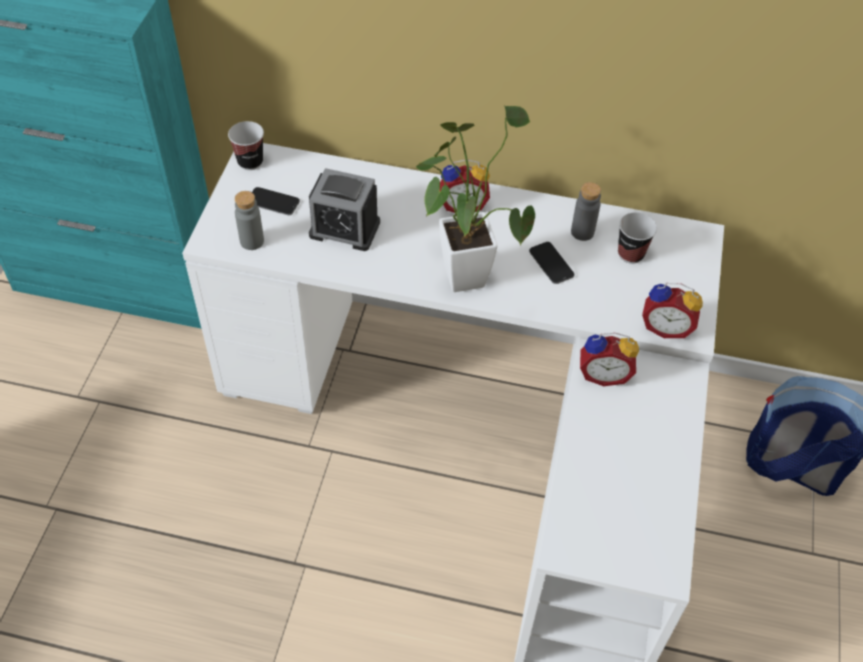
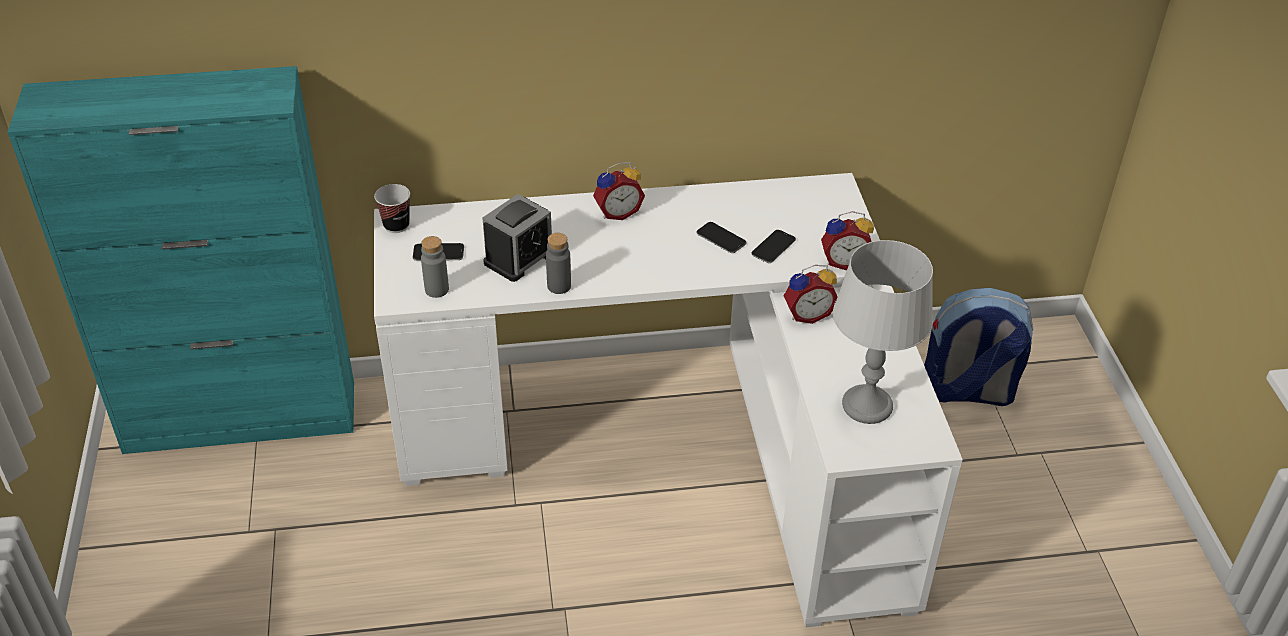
camera: 20 degrees left, 10 degrees down
(344, 229) = (519, 258): alarm clock -> alarm clock turned 45 degrees counterclockwise
(462, 270) = (646, 263): potted plant -> none
(582, 232) = (735, 207): grey bottle -> grey bottle (559, 286)
(600, 289) = (773, 247): none -> phone
(616, 501) = (867, 405): none -> grey table lamp
(630, 254) = (785, 214): cup -> none

